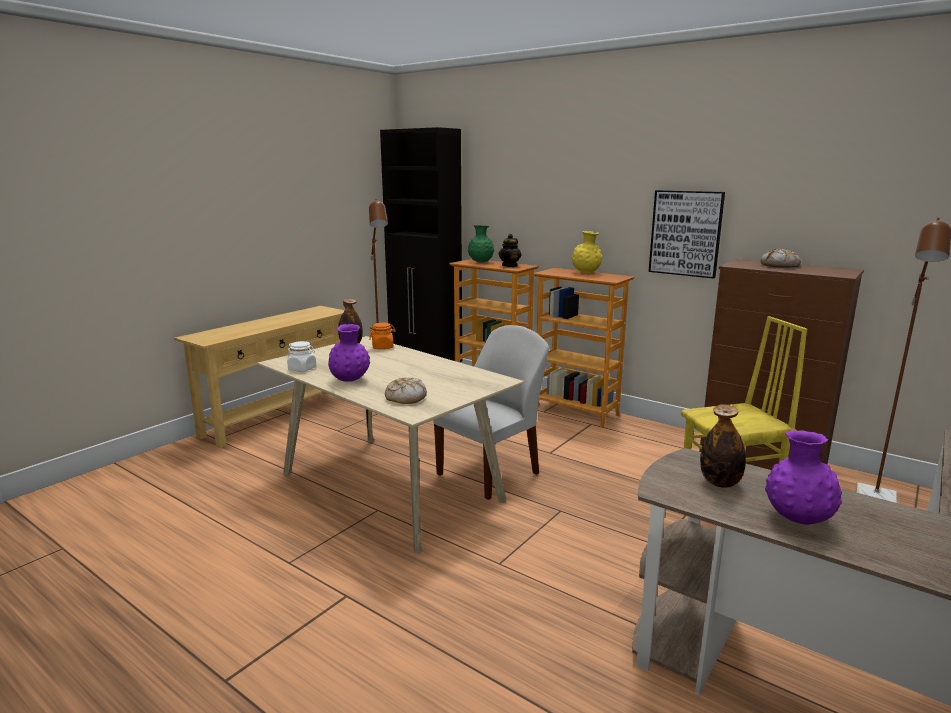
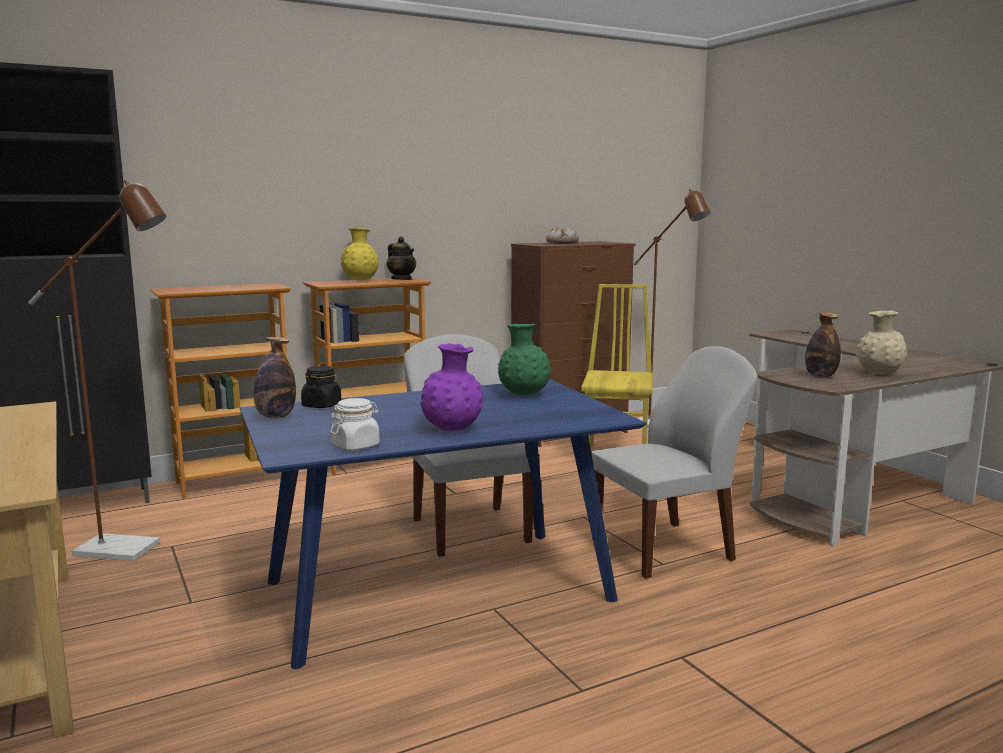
camera: 65 degrees left, 5 degrees down
(383, 347) = (321, 405): orange jar -> black jar
(391, 486) = (439, 590): beige dining table -> blue dining table
(405, 398) = (555, 416): bread -> none
(480, 262) = (192, 289): green vase -> green vase (523, 395)
(510, 266) = (250, 286): teapot -> teapot (402, 279)
(530, 560) = (665, 549): none -> white chair
(686, 233) = (455, 222): picture -> none
(797, 519) = (879, 374): purple vase -> beige vase

